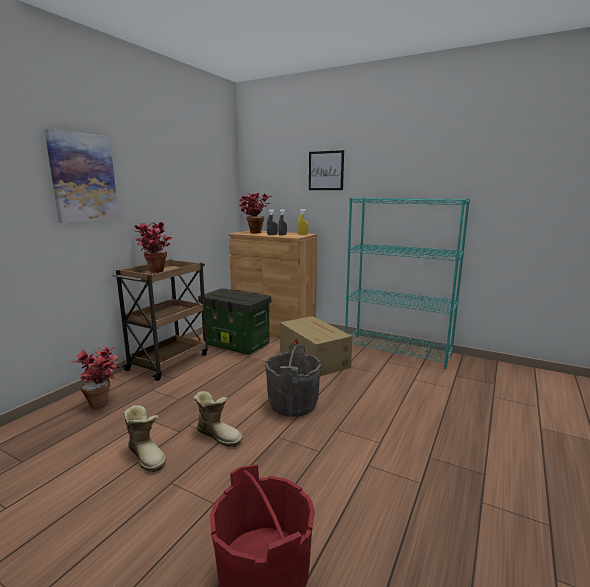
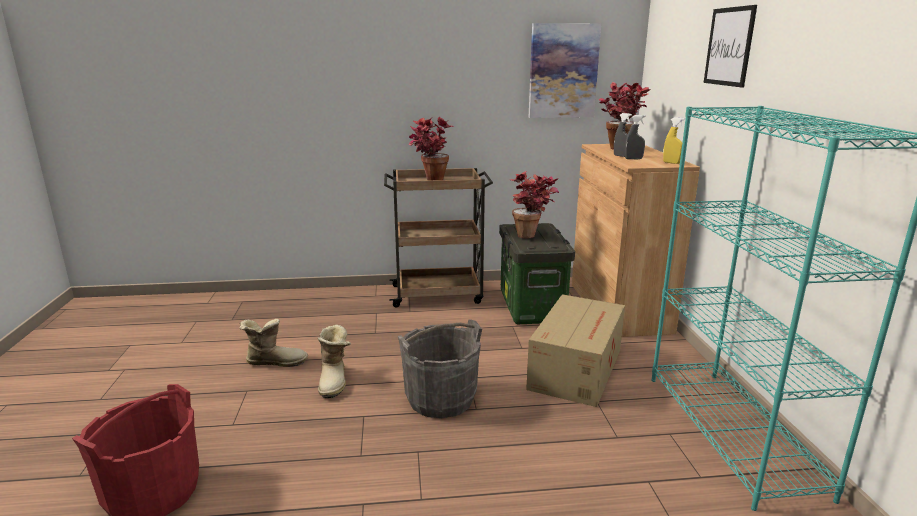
camera: 55 degrees right, 5 degrees up
(83, 178) = (365, 62): picture -> picture (563, 71)
(104, 402) = (334, 304): potted plant -> potted plant (532, 236)
(147, 455) = (275, 361): boot -> boot turned 105 degrees counterclockwise

